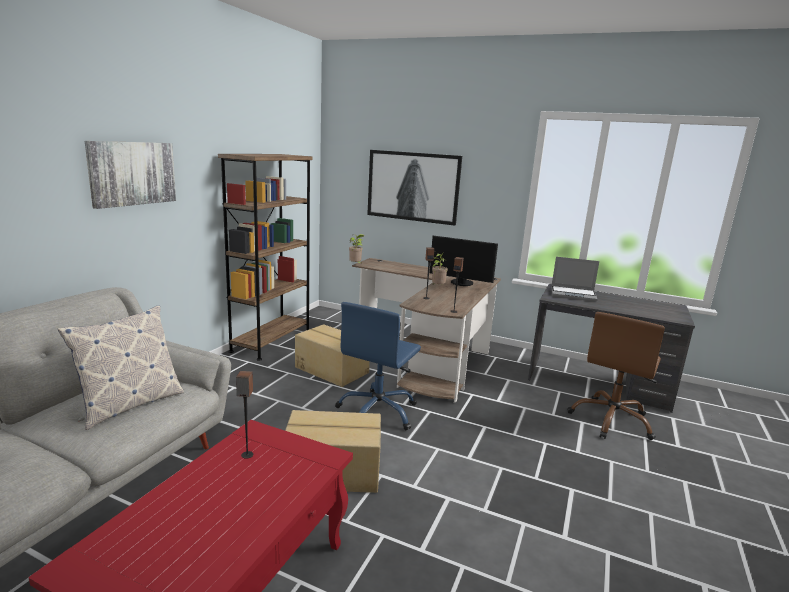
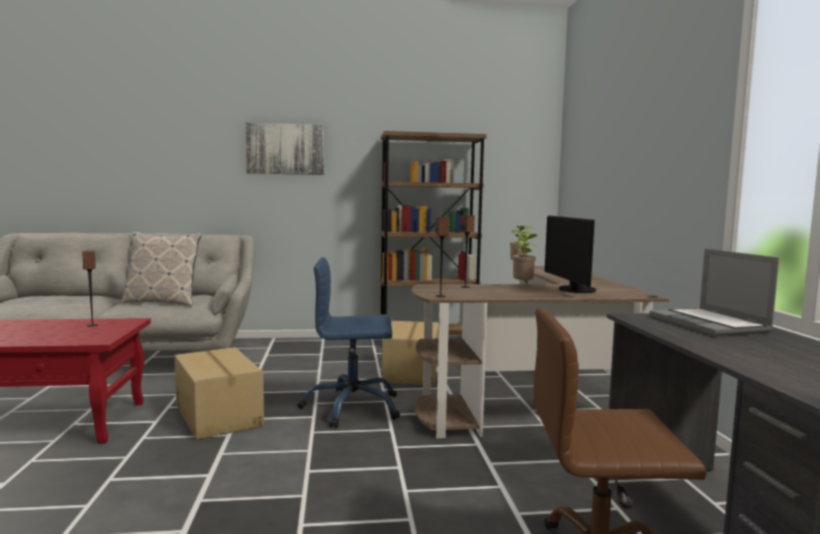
camera: 60 degrees right, 10 degrees down
(412, 186) = (618, 164): picture -> none

